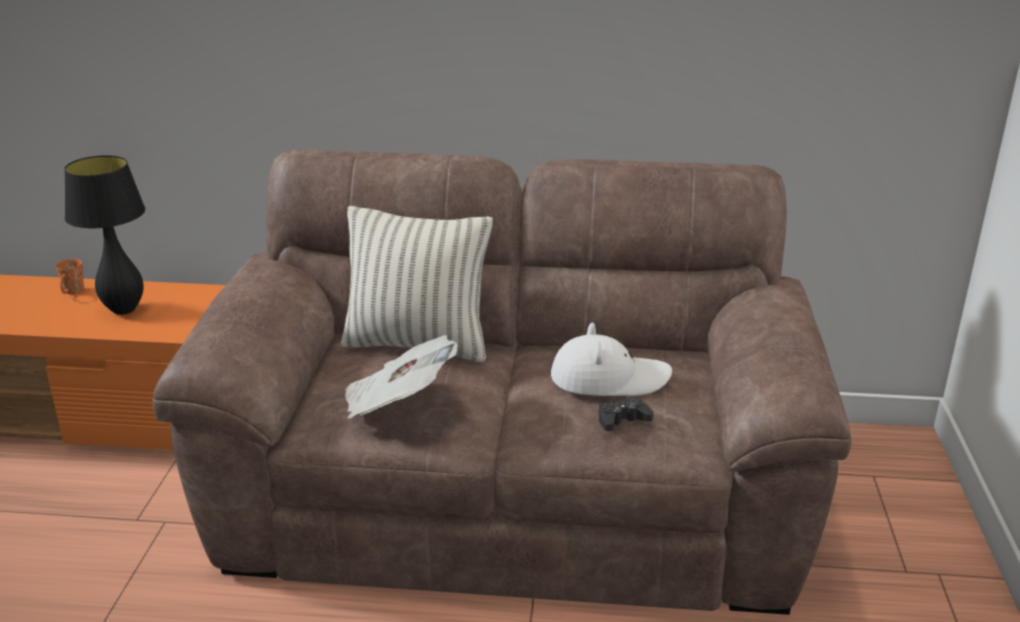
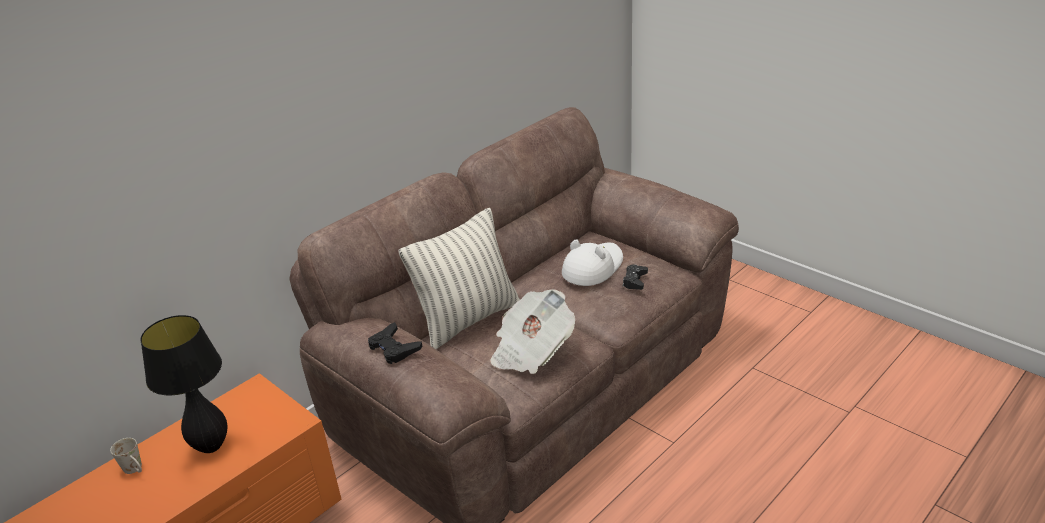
camera: 50 degrees left, 5 degrees up
(72, 293) = (136, 470): orange mug -> white mug
(247, 296) = (394, 348): none -> black game controller

